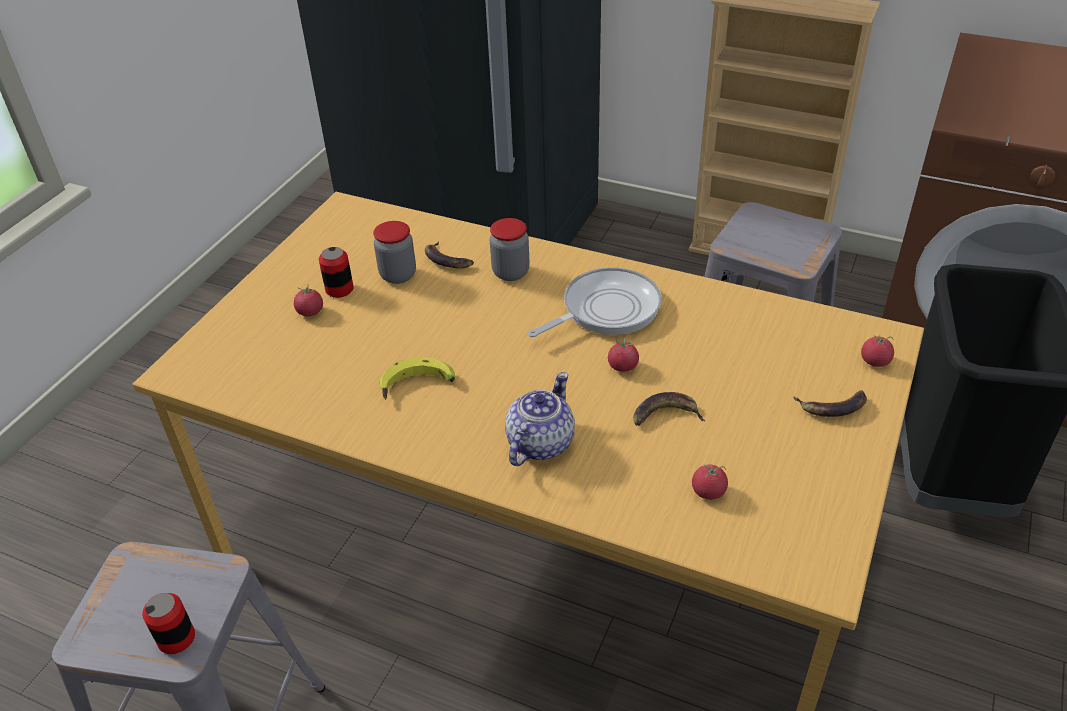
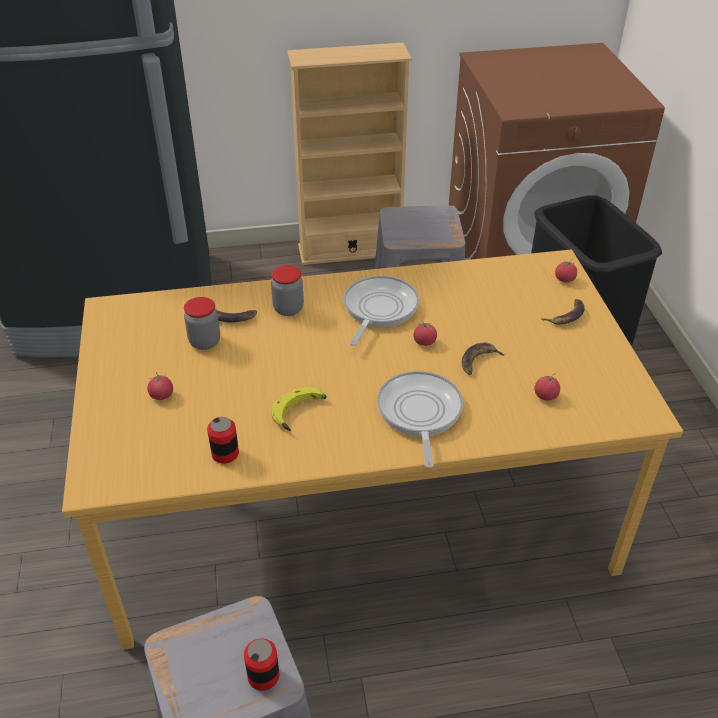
camera: 35 degrees left, 0 degrees up
(339, 289) = (168, 370): can -> can (225, 454)
(539, 443) = (419, 413): teapot -> frying pan

